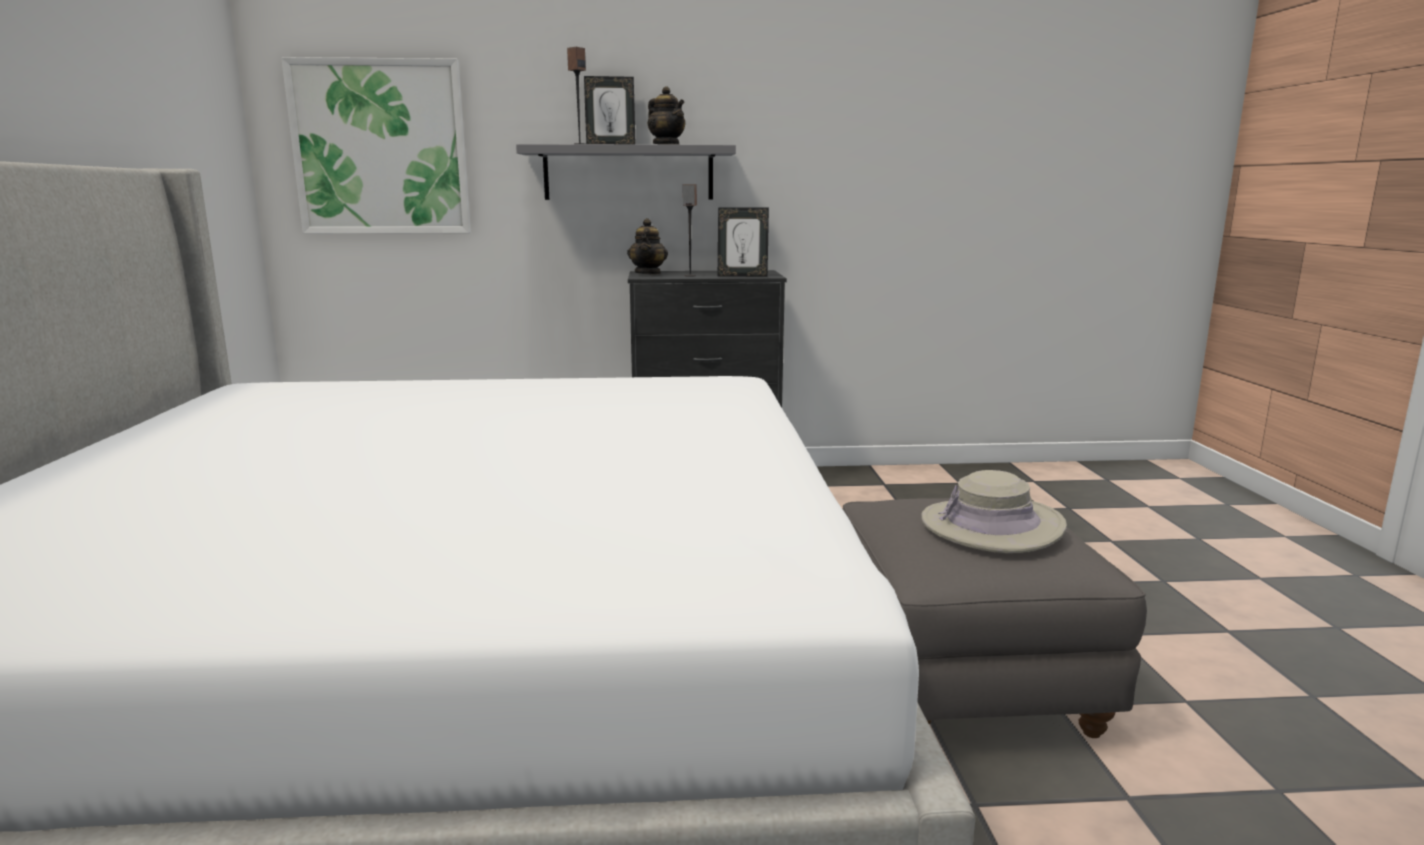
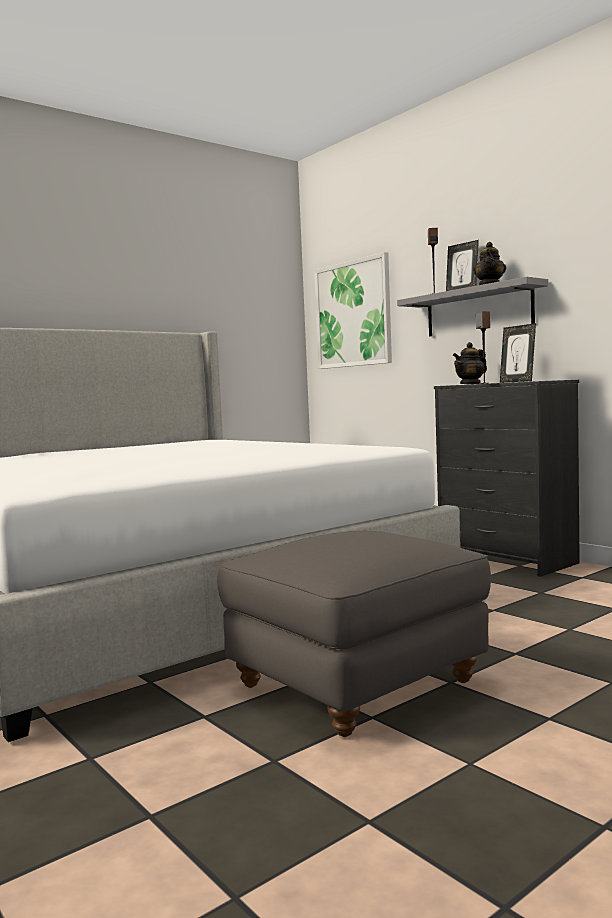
camera: 55 degrees right, 10 degrees down
(992, 526) = (346, 542): beige hat -> none

